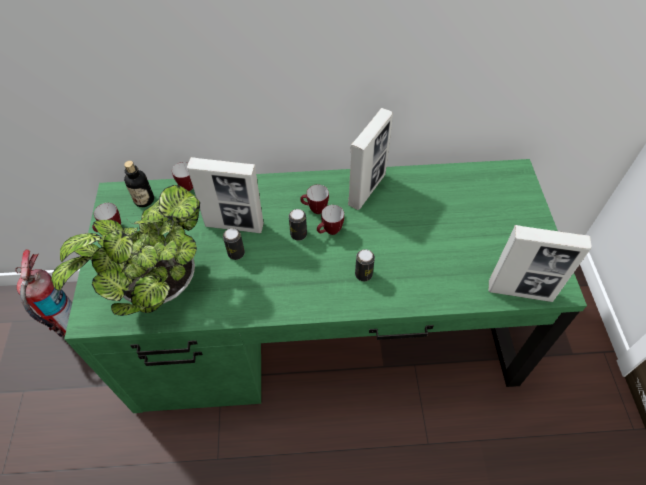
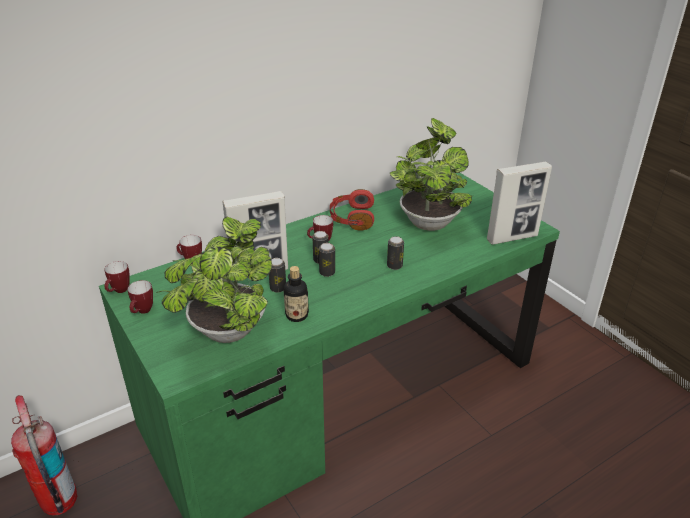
camera: 30 degrees left, 20 degrees down
(144, 200) = (158, 283): bottle -> bottle (297, 315)
(293, 253) = (327, 272): none -> can
(330, 232) = (345, 251): mug -> mug (119, 291)
(367, 189) = (351, 218): picture frame -> red headphones
(445, 226) = (429, 220): none -> potted plant

